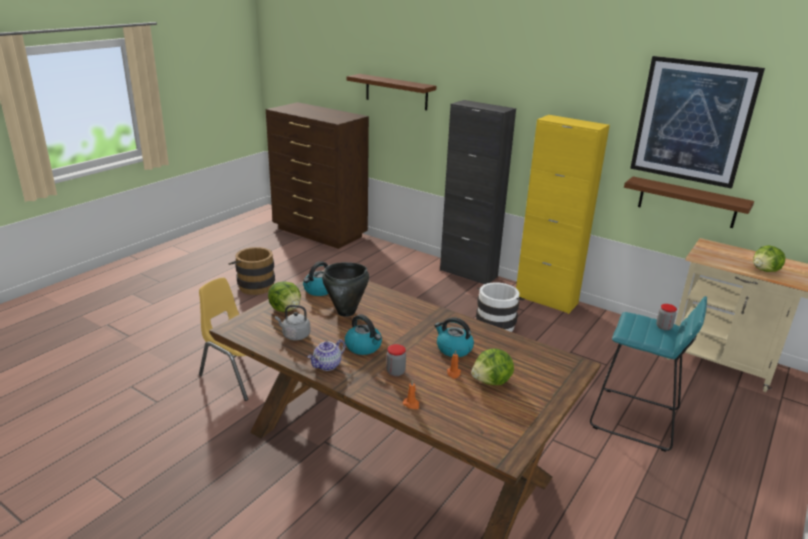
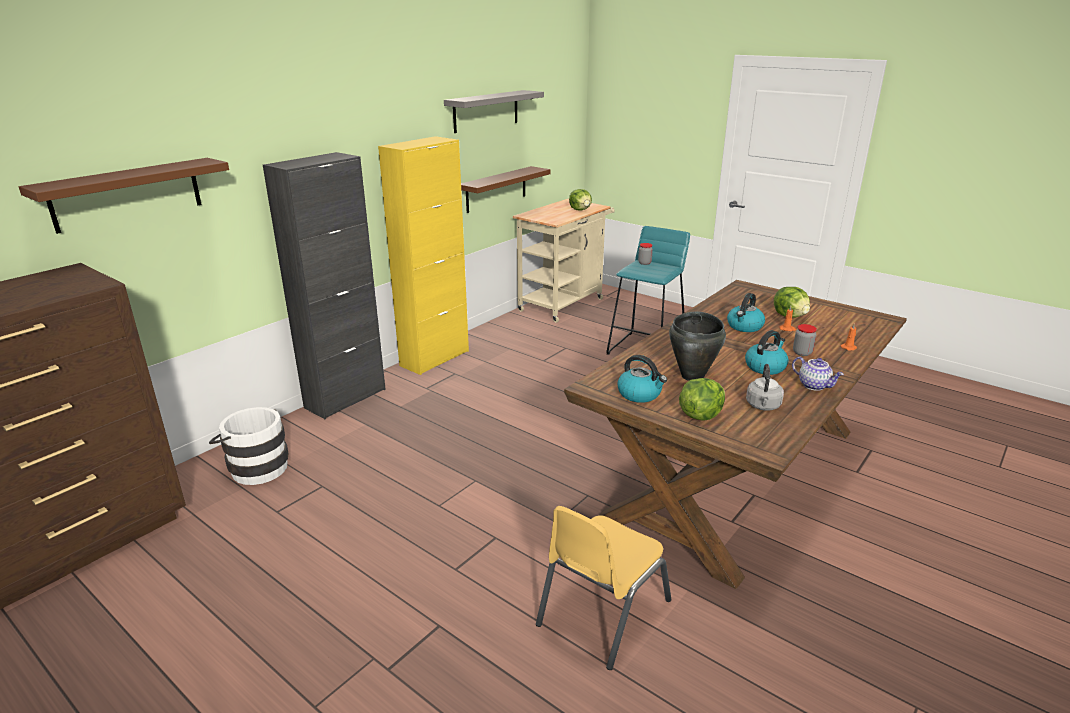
camera: 85 degrees left, 0 degrees up
(254, 285) = (285, 631): brown bucket -> none
(496, 323) = (482, 392): white bucket -> white bucket (255, 467)
(692, 121) = (486, 111): picture -> grey shelf

